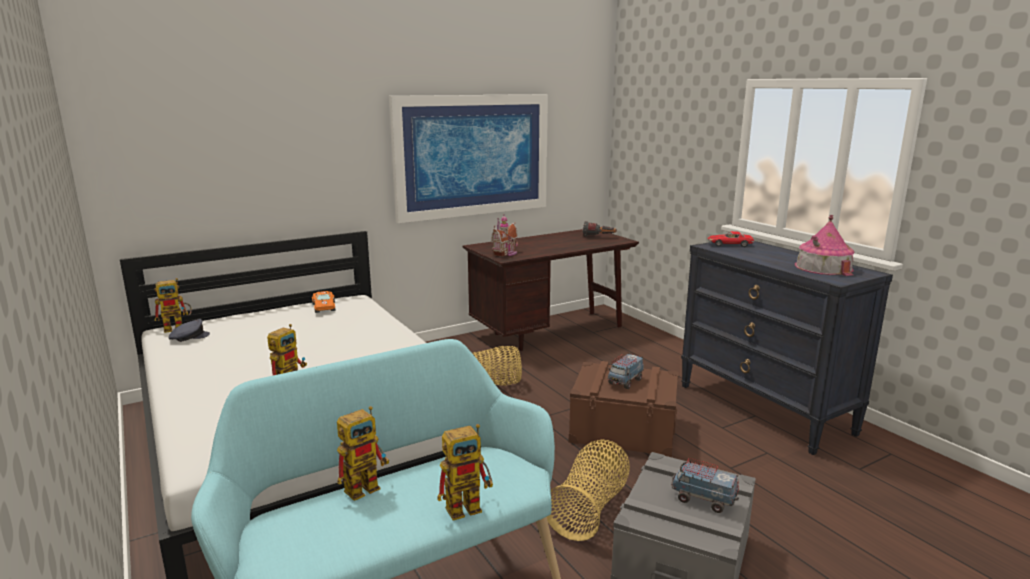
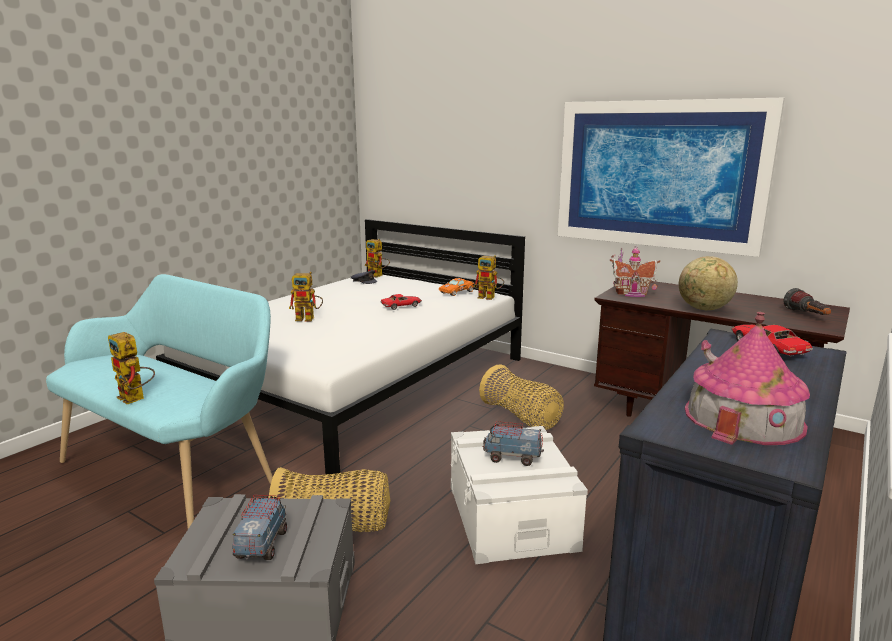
camera: 65 degrees right, 0 degrees up
(330, 335) = (401, 306): none -> toy car
(367, 485) = (165, 367): toy robot -> toy robot (490, 297)
(562, 249) = (704, 309): none -> globe
(623, 429) = (511, 517): brown storage box -> white storage box

